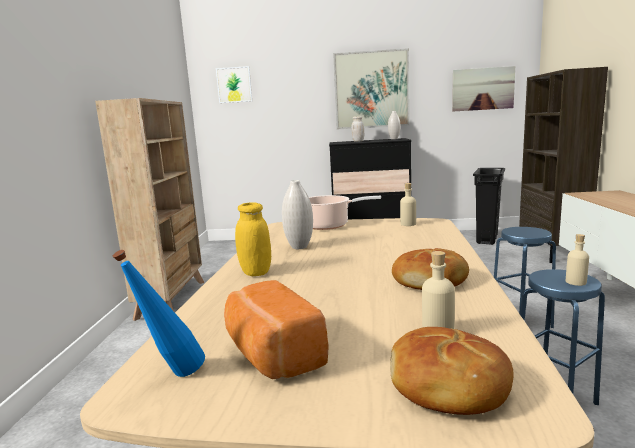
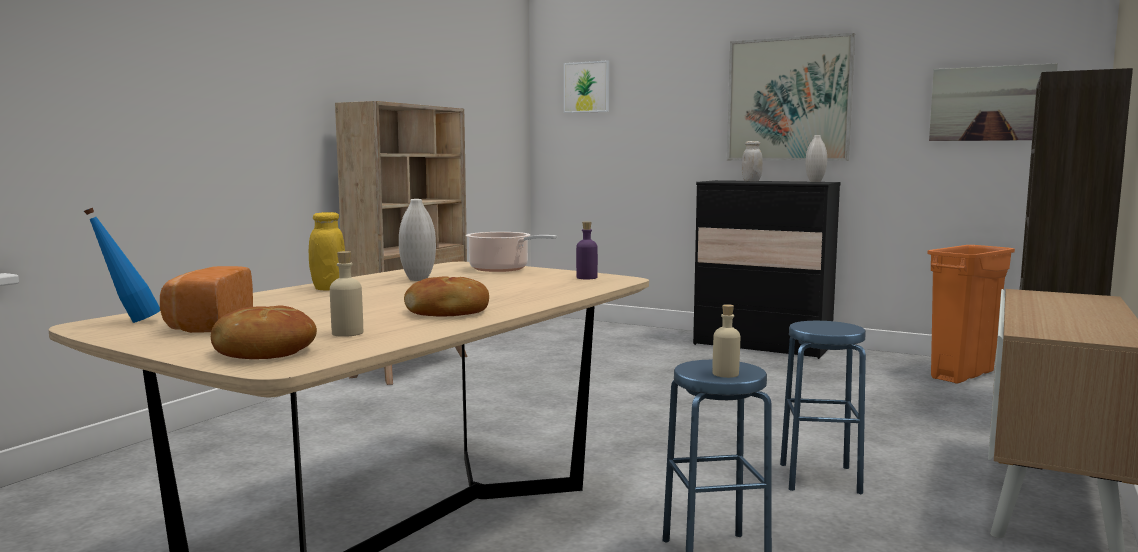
camera: 25 degrees right, 5 degrees down
(408, 224) = (586, 277): beige bottle -> purple bottle
(487, 239) = (962, 375): black trash can -> orange trash can

